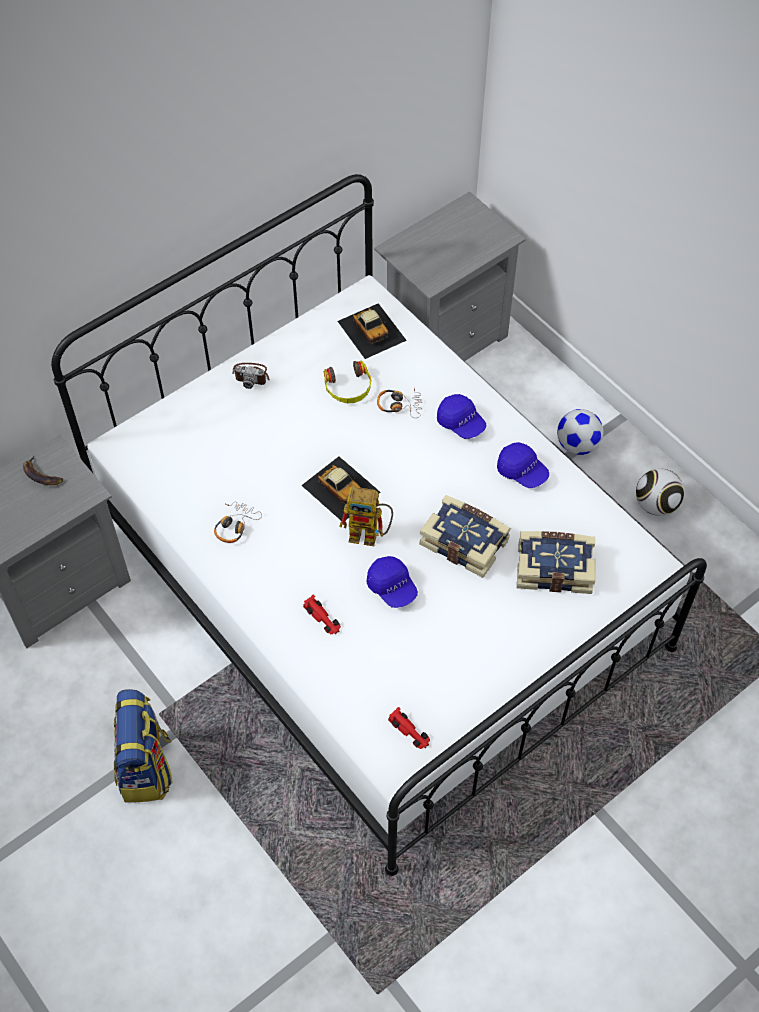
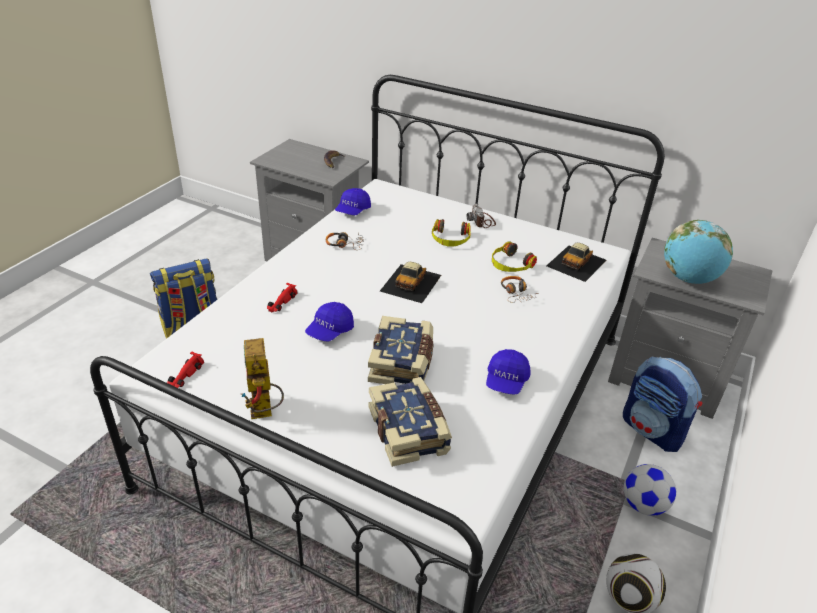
camera: 65 degrees right, 20 degrees down
(273, 420) = (450, 239): none -> headphones
(370, 534) = (376, 307): toy robot -> toy robot (264, 412)
(455, 261) = (688, 279): none -> globe
(461, 423) = (528, 331): blue cap -> blue cap (353, 211)
(502, 390) = (653, 431): none -> backpack

